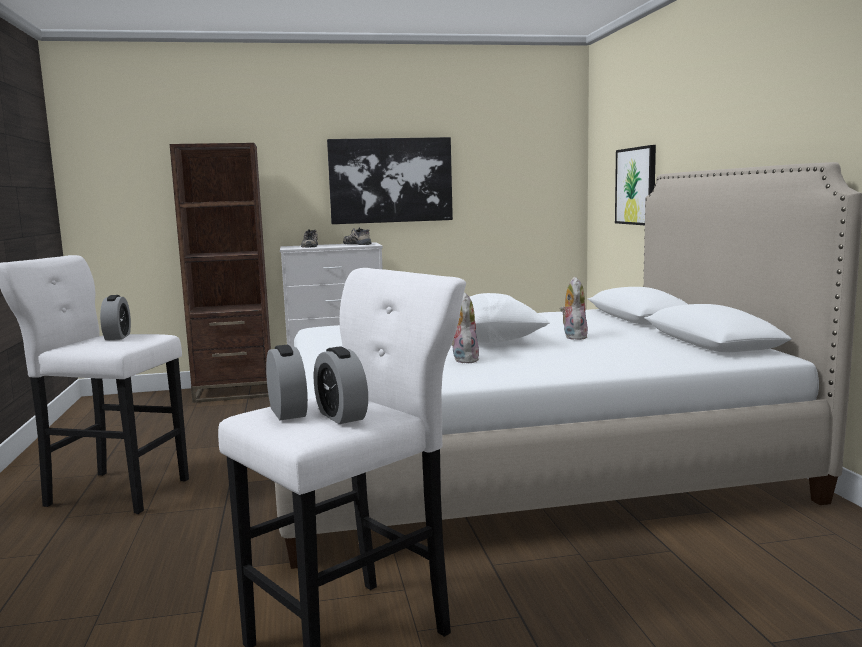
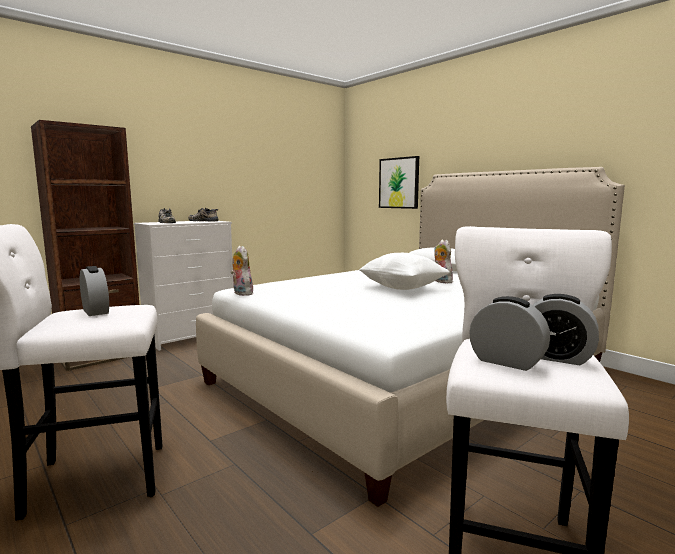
camera: 30 degrees left, 0 degrees up
(390, 180) = (222, 171): picture -> none
(463, 359) = (419, 303): plush toy -> plush toy (241, 293)

